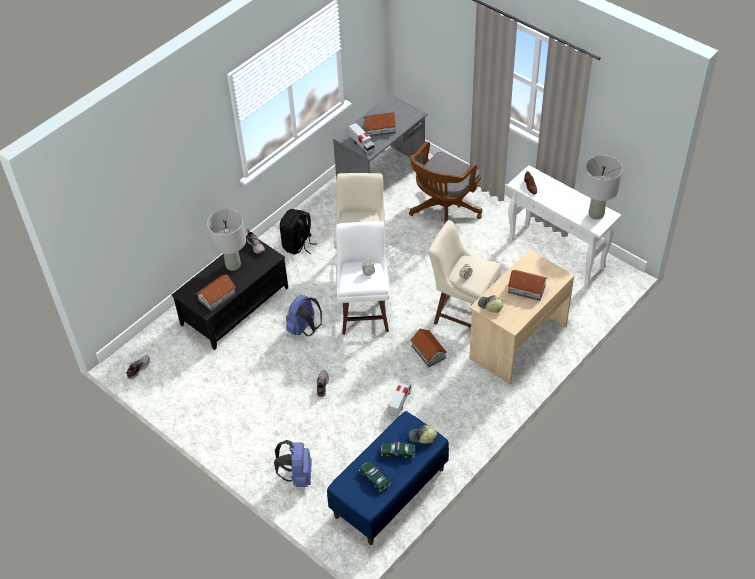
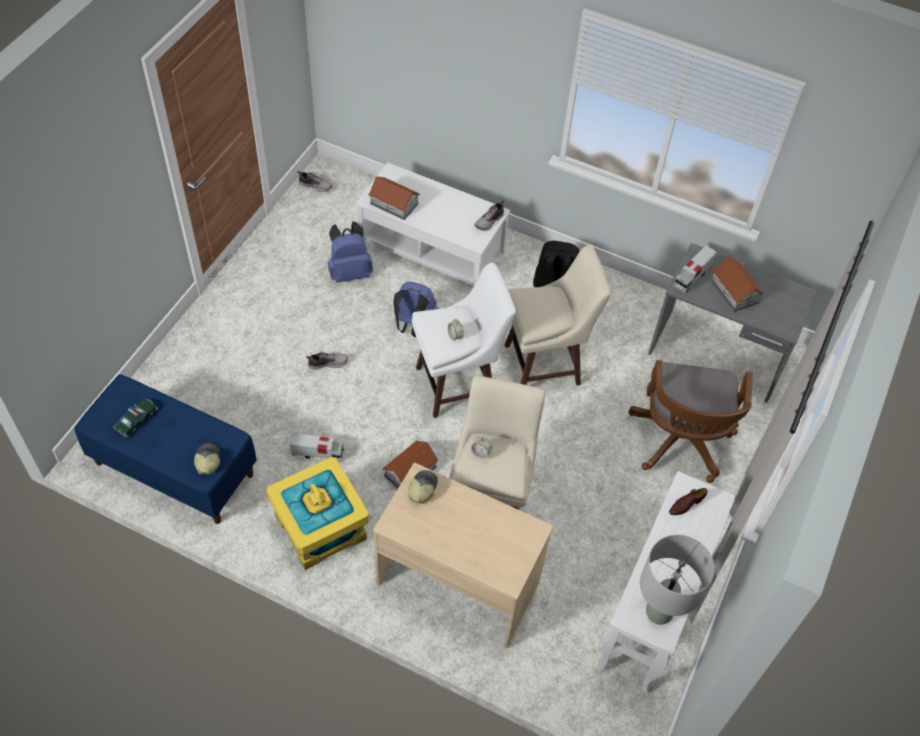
camera: 70 degrees right, 5 degrees up
(233, 265) = (450, 207): grey table lamp -> none
(234, 305) = (432, 248): black coffee table -> white coffee table
(297, 475) = (188, 367): blue backpack -> blue backpack (350, 272)
(397, 452) = (180, 437): toy car -> none
(443, 211) = (680, 443): brown office chair -> brown office chair turned 105 degrees counterclockwise
(460, 409) = (320, 527): none -> yellow storage box
(526, 288) = (469, 532): toy house -> none

